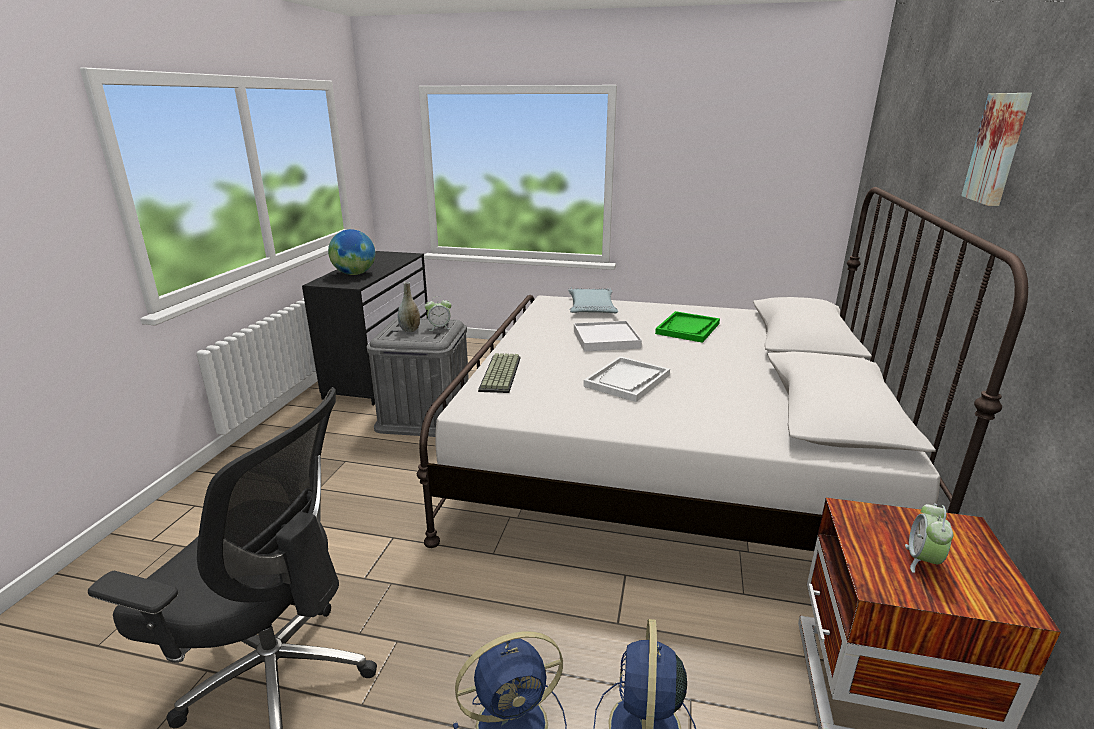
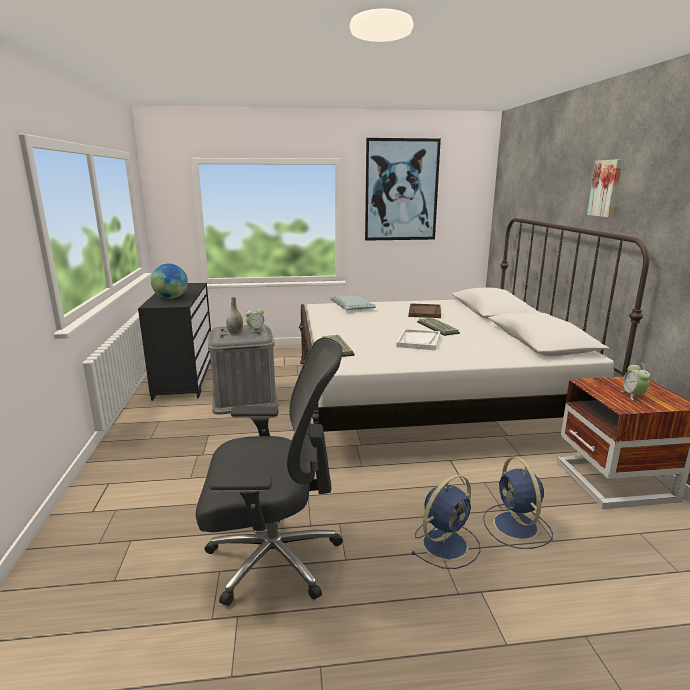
camera: 20 degrees left, 5 degrees down
(606, 339) = (382, 322): white tray -> none
(682, 360) = (438, 327): none -> keyboard
(688, 329) = (424, 312): green tray -> brown tray
(707, 134) = (401, 190): none -> picture

